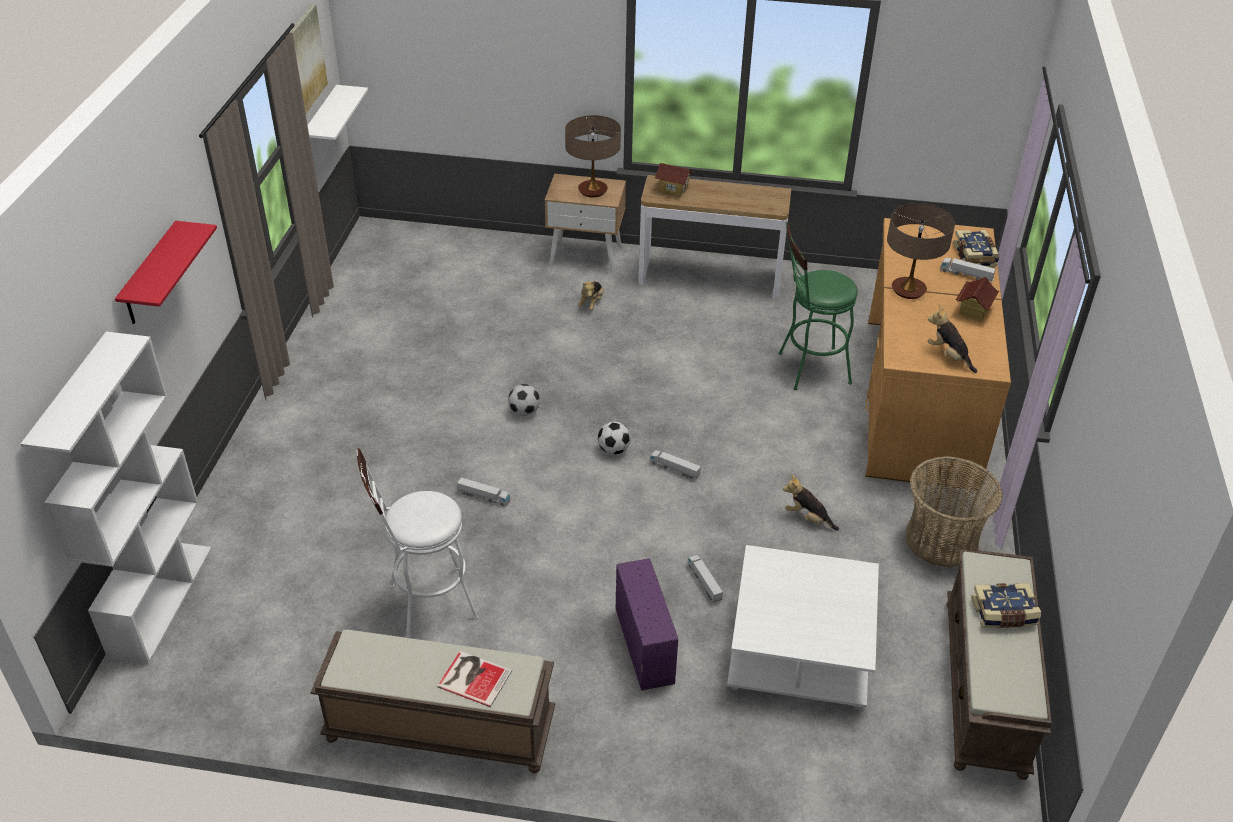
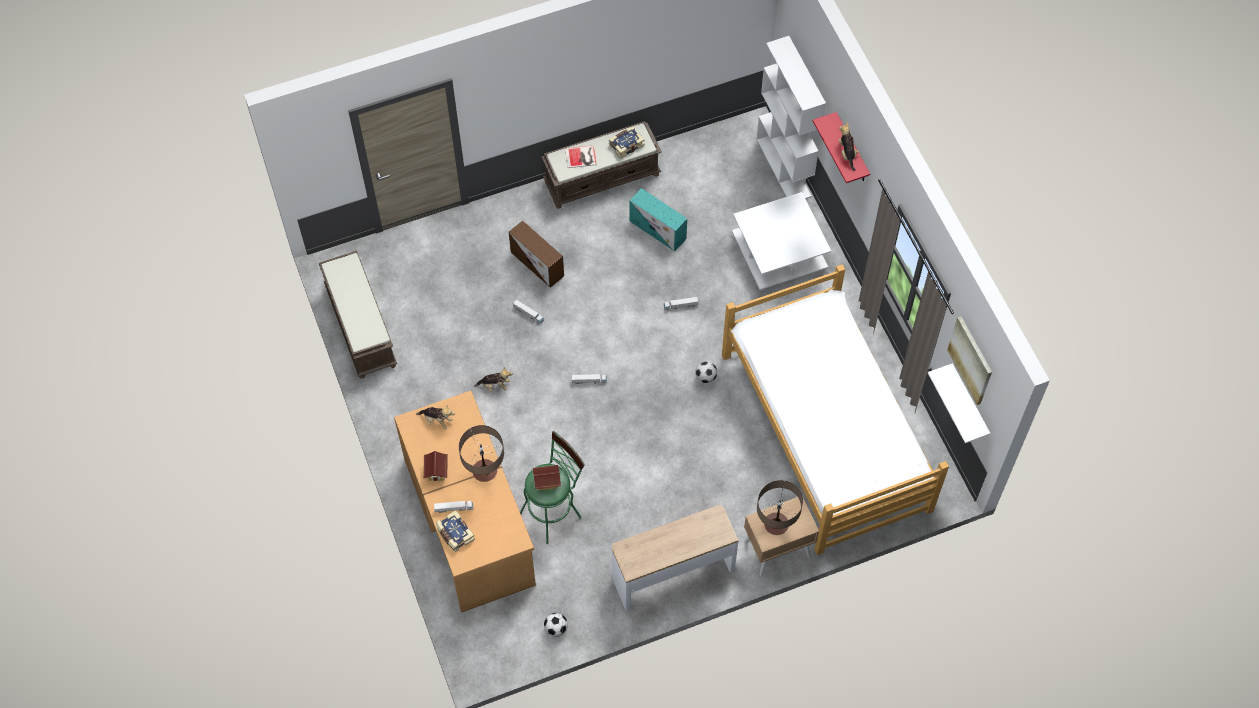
camera: 150 degrees right, 20 degrees up
(425, 604) = (658, 230): white stool -> turquoise storage box
(443, 313) = (824, 432): none -> bed
(591, 303) = (736, 498): plush toy -> plush toy (847, 153)
(614, 450) = (633, 376): football -> football (556, 628)
(643, 644) = (538, 264): purple storage box -> brown storage box
(673, 189) = (708, 531): toy house -> toy house (547, 482)
(801, 648) = (459, 301): white coffee table -> white coffee table (778, 253)
(941, 540) = (413, 409): basket -> none
(1003, 614) = (357, 310): book -> book (626, 145)

